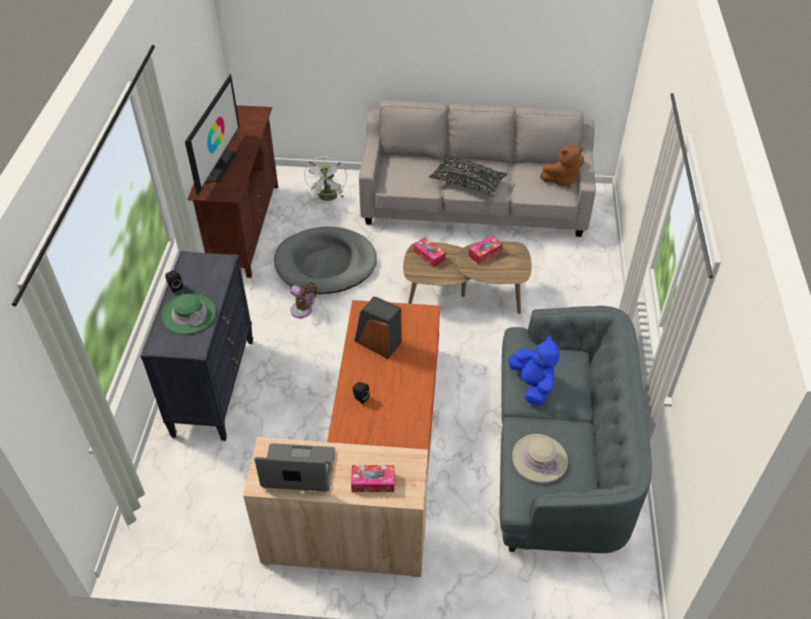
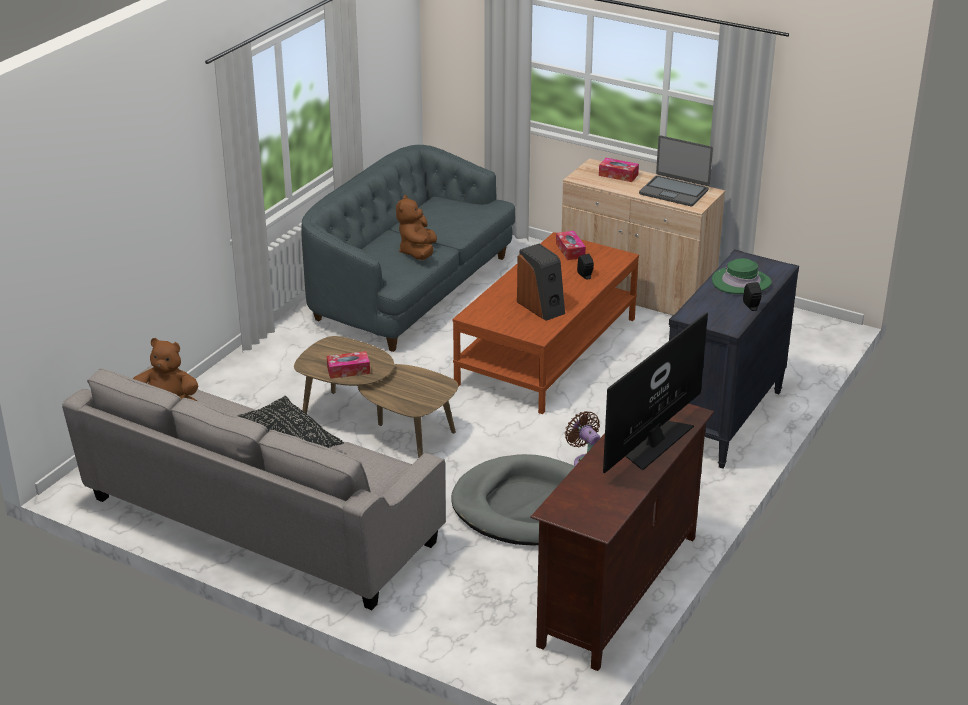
camera: 155 degrees left, 15 degrees down
(328, 198) = (466, 599): white fan -> none
(429, 256) = (411, 397): tissue box -> tissue box (570, 250)
(532, 385) = (418, 252): blue plush toy -> brown plush toy
(539, 459) = (459, 214): beige hat -> none

